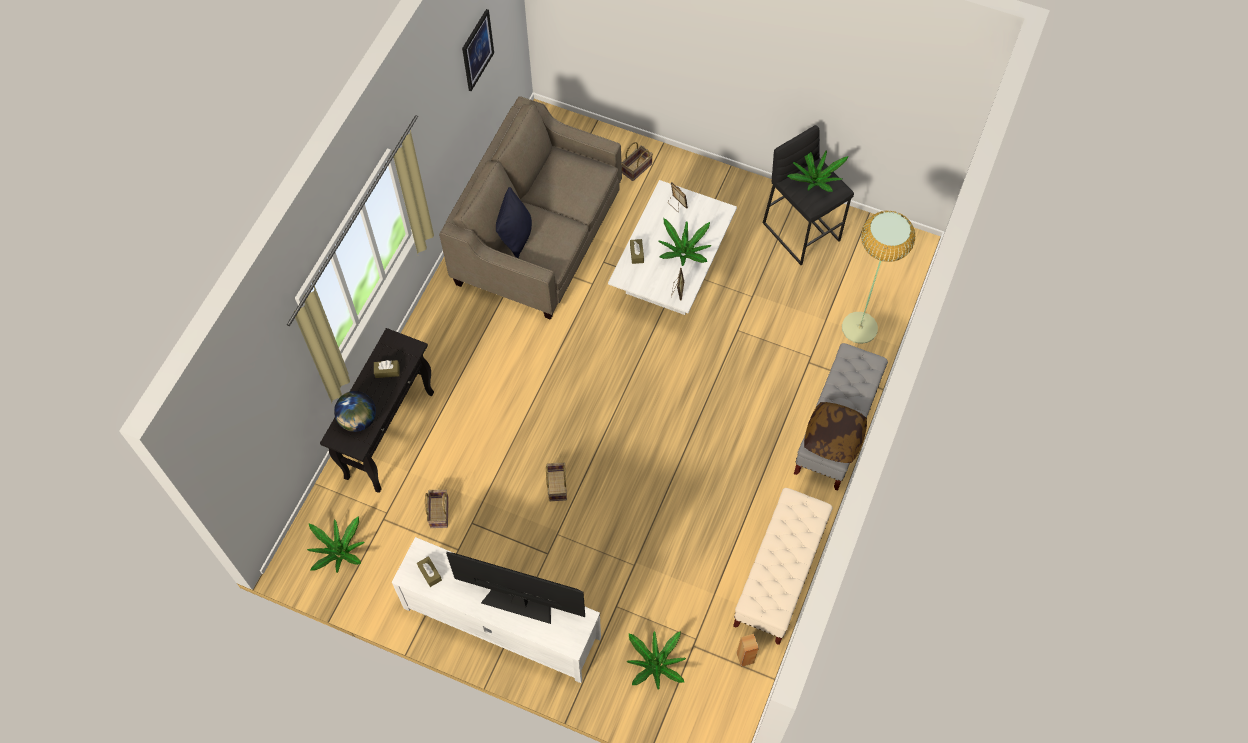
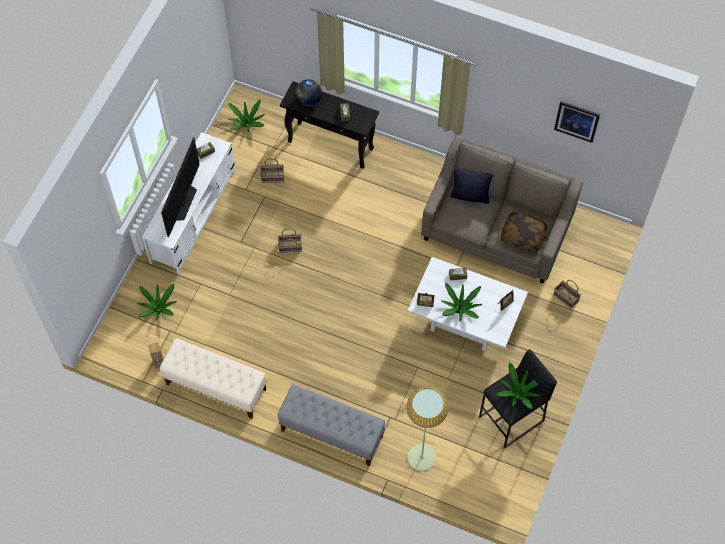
camera: 90 degrees right, 0 degrees up
(833, 437) = (303, 408): pillow -> pillow (523, 236)

